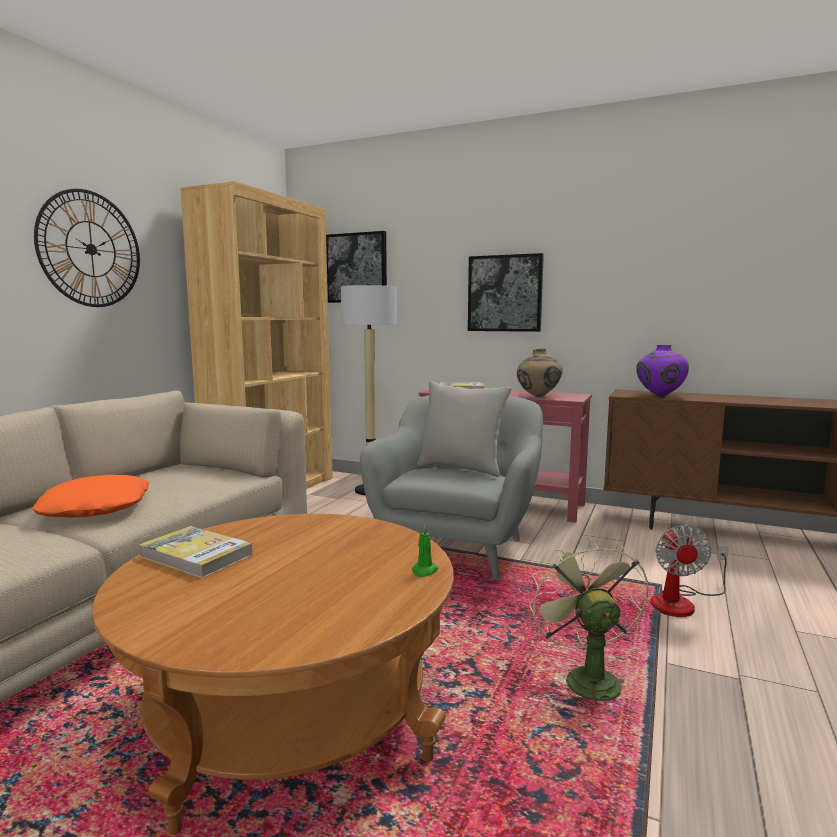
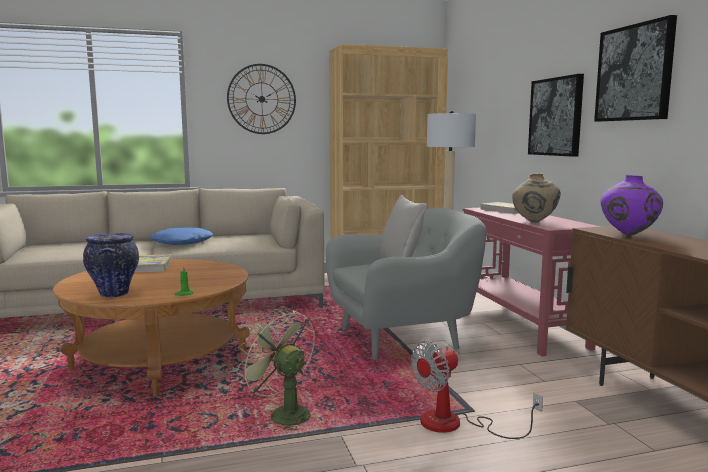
camera: 50 degrees right, 0 degrees up
(95, 508) = (182, 242): orange pillow -> blue pillow
(335, 616) = (114, 294): none -> vase
(356, 268) = (474, 96): picture -> picture (634, 73)
(585, 677) = (282, 414): green fan -> green fan turned 90 degrees counterclockwise

